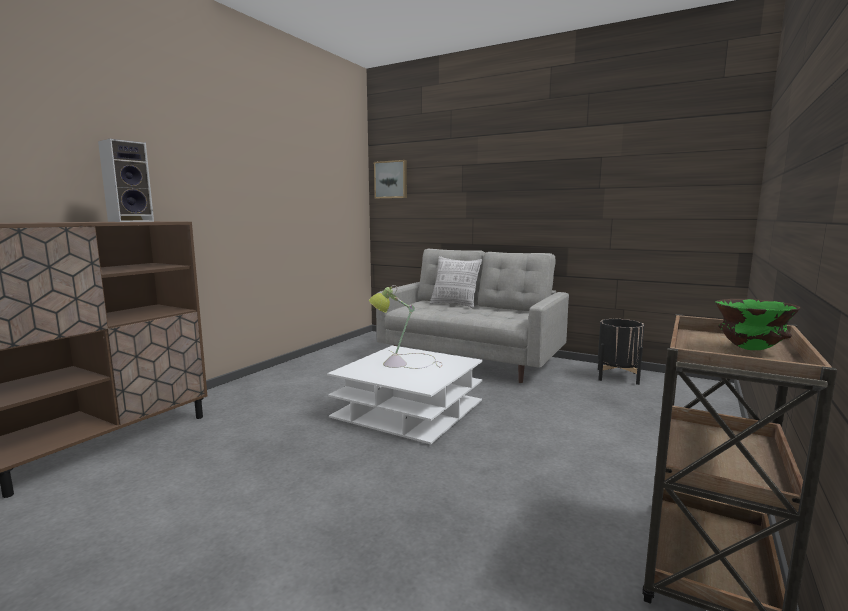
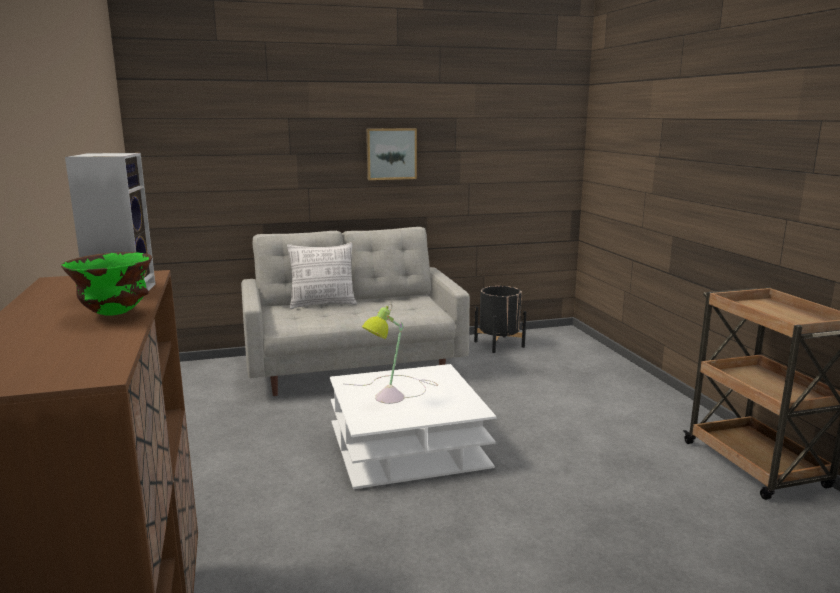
camera: 45 degrees left, 5 degrees up
(391, 179) = (170, 135): picture -> picture (391, 154)
(748, 349) = (780, 312): green bowl -> green bowl (113, 314)

